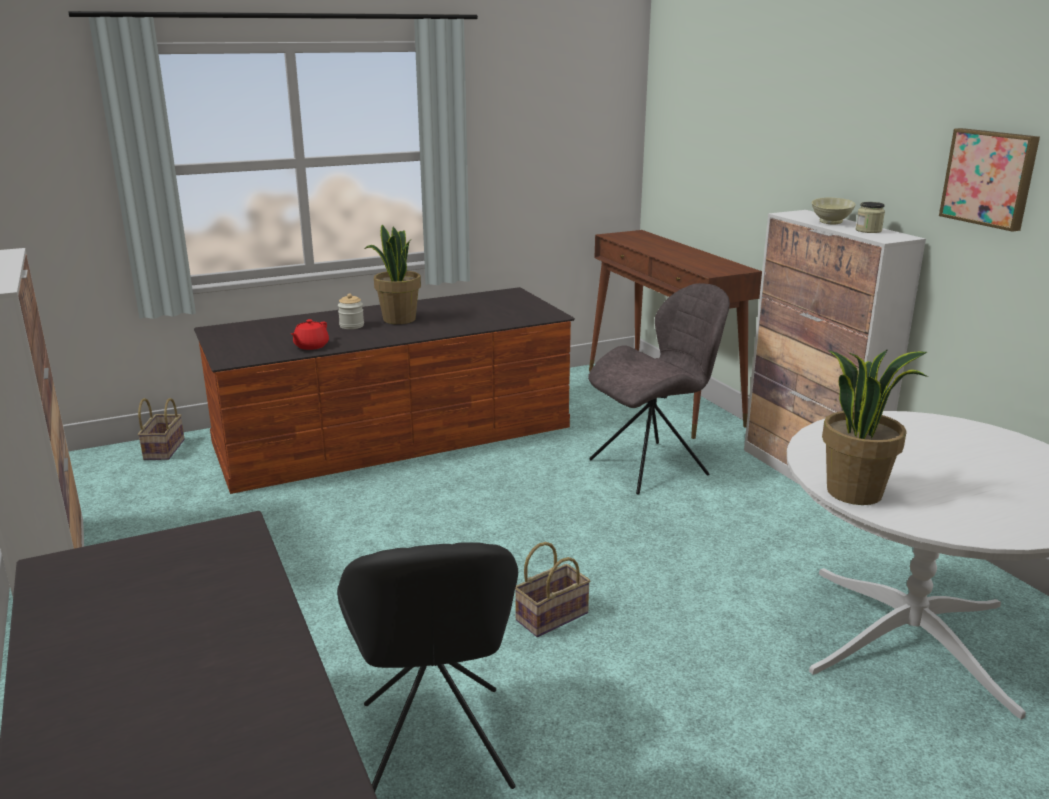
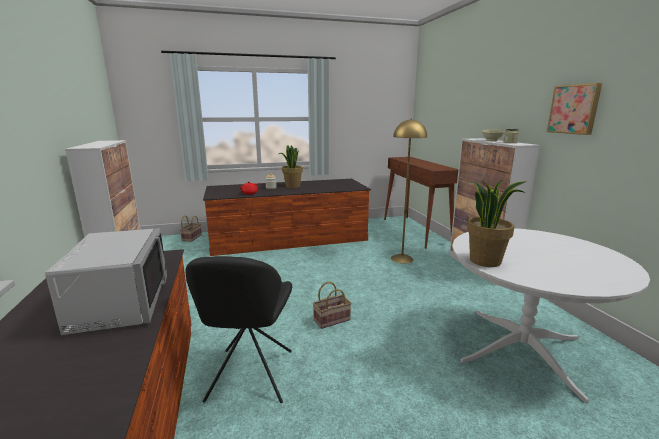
camera: 10 degrees right, 5 degrees down
(222, 648) = (120, 304): none -> grey microwave
(652, 466) = (402, 258): grey chair -> yellow floor lamp

